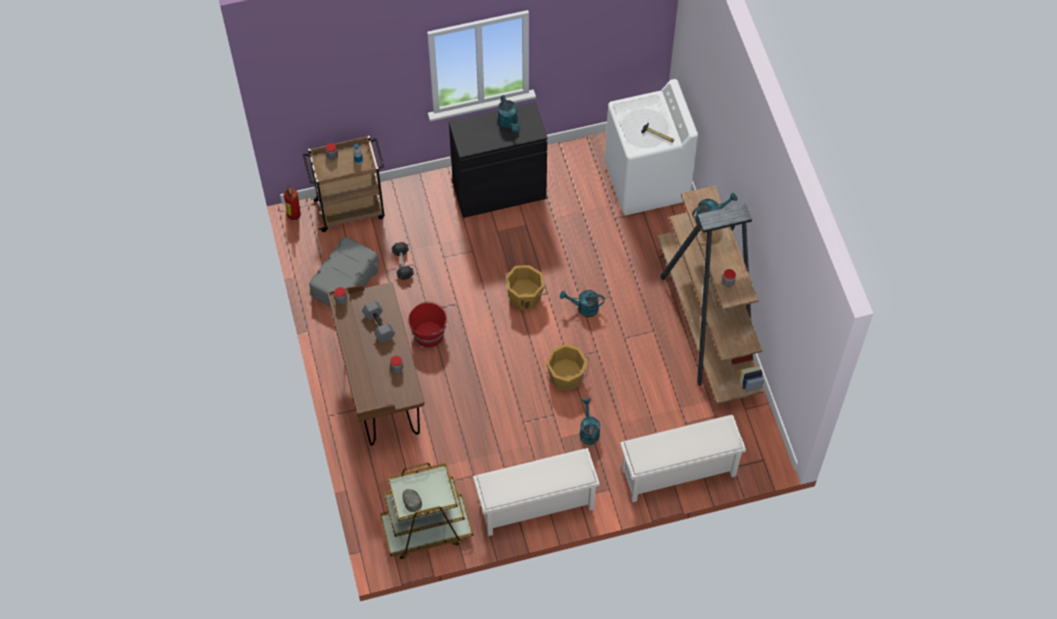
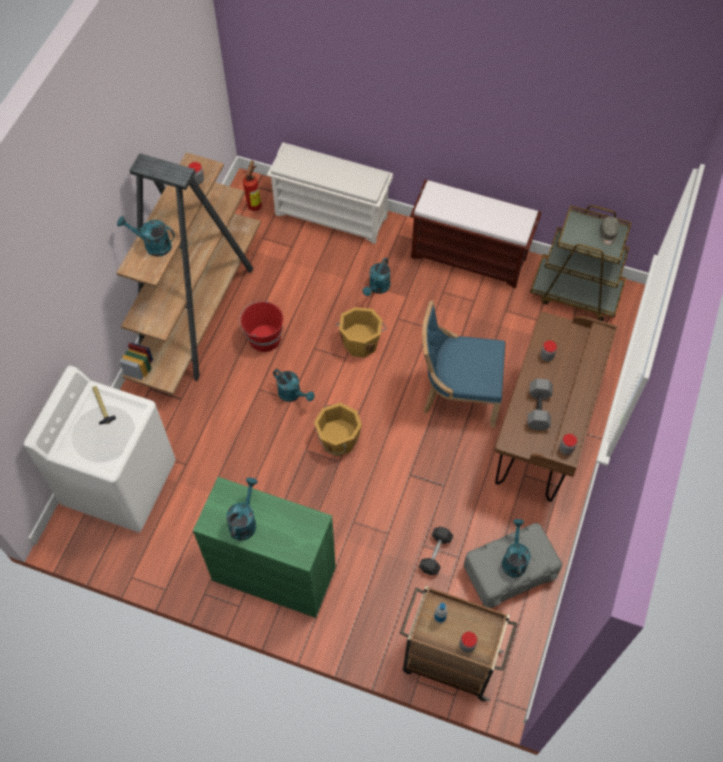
camera: 145 degrees left, 0 degrees up
(294, 217) = (520, 693): fire extinguisher -> fire extinguisher (255, 204)
(343, 266) = (514, 559): none -> turquoise watering can
(429, 334) = (458, 461): red bucket -> red bucket (264, 338)
(464, 383) = (457, 394): none -> blue chair
(499, 190) = (274, 573): black cabinet -> green cabinet
(535, 507) = (470, 257): white shoe rack -> brown bench

